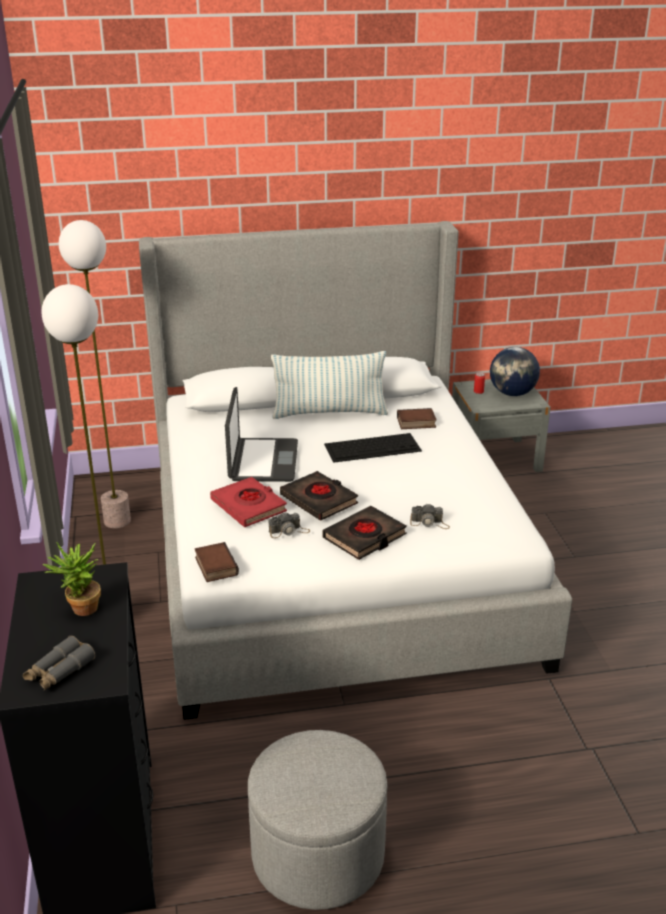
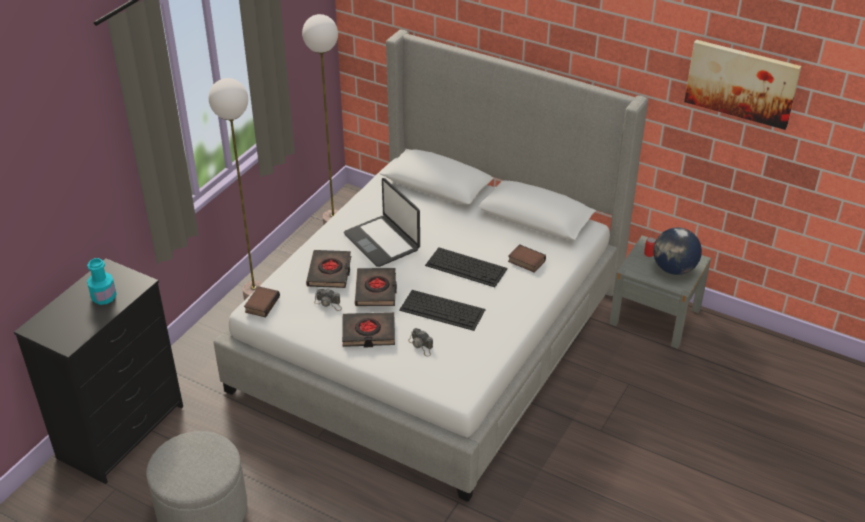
camera: 40 degrees right, 10 degrees up
(59, 671) = (57, 327): grey binoculars -> none
(80, 610) = (104, 297): potted plant -> turquoise bottle
(249, 506) = (330, 272): red book -> black book
(262, 461) = (382, 241): laptop -> laptop turned 105 degrees clockwise
(329, 413) = (478, 222): pillow -> none
(404, 487) = (443, 310): none -> keyboard
(538, 173) = (741, 83): none -> picture

